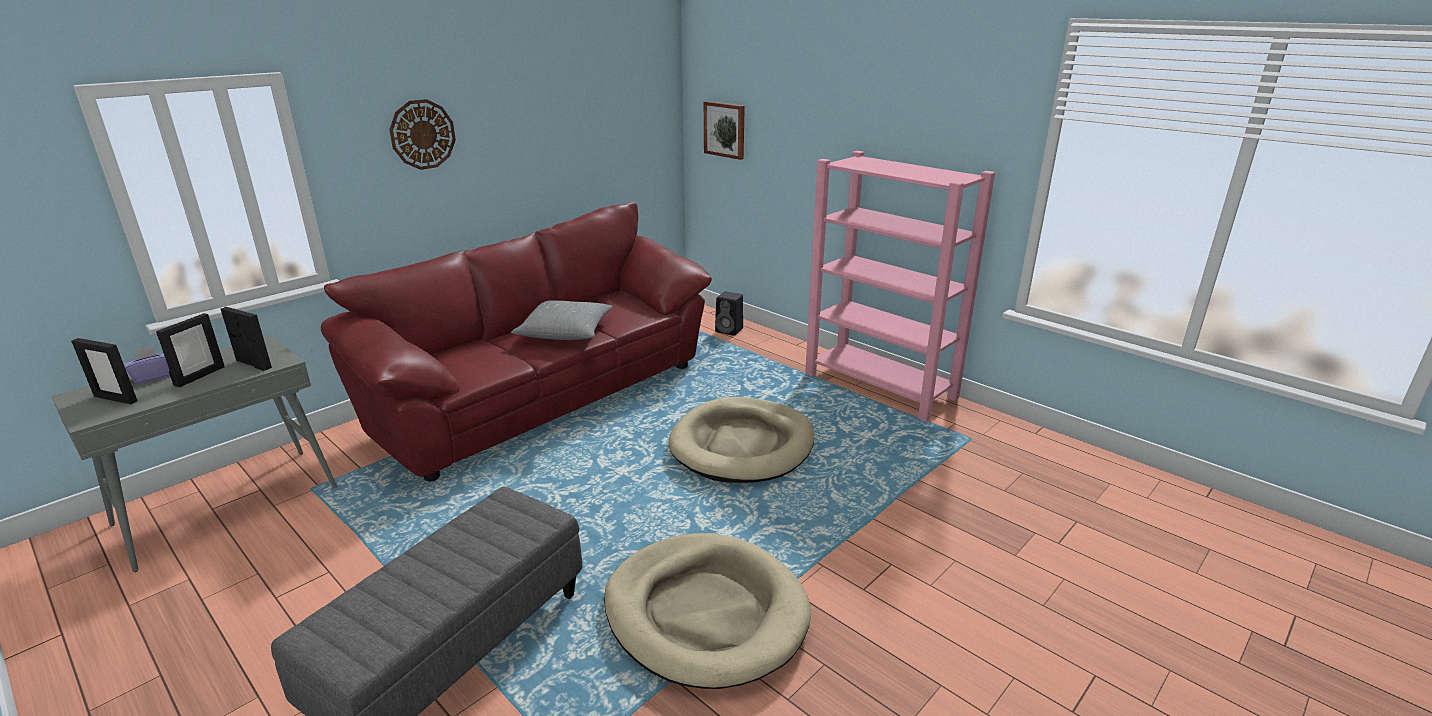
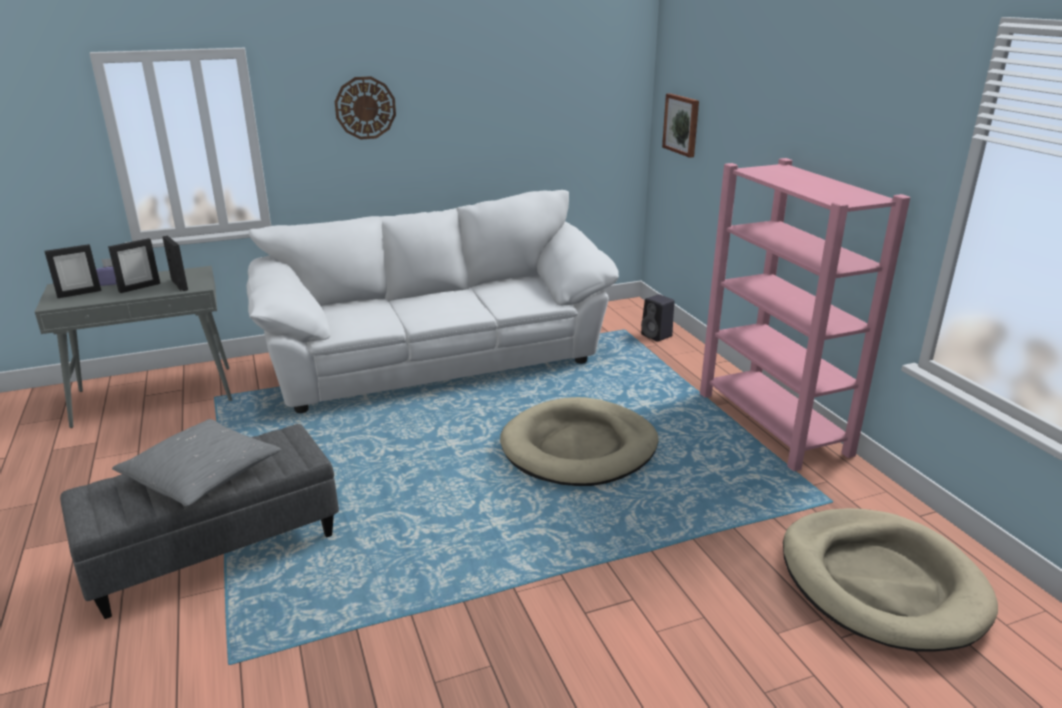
camera: 25 degrees right, 0 degrees up
(117, 398) = (79, 293): picture frame -> picture frame turned 75 degrees counterclockwise
(547, 398) = (440, 365): red sofa -> white sofa
(565, 332) = (455, 304): grey pillow -> grey pillow (202, 475)
(705, 613) = (425, 585): beige dog bed -> beige dog bed (880, 583)

